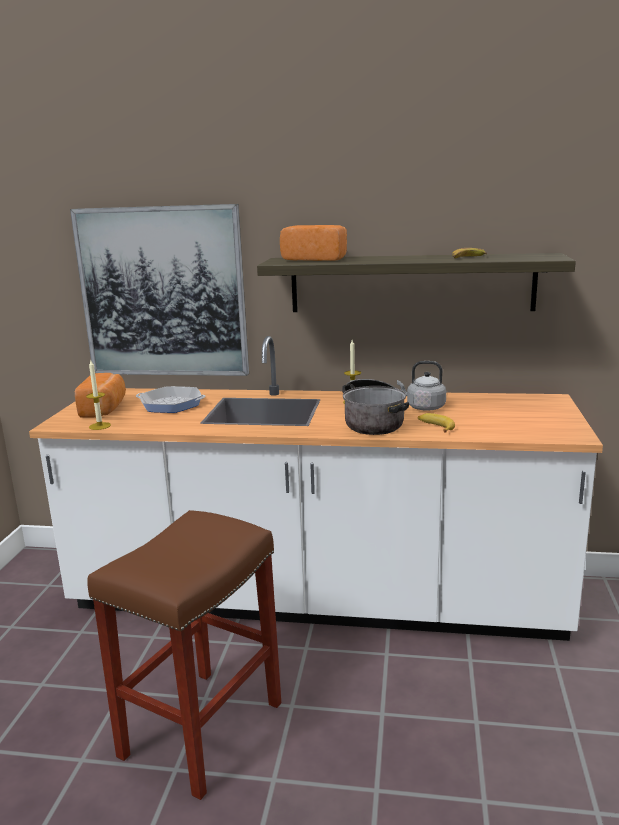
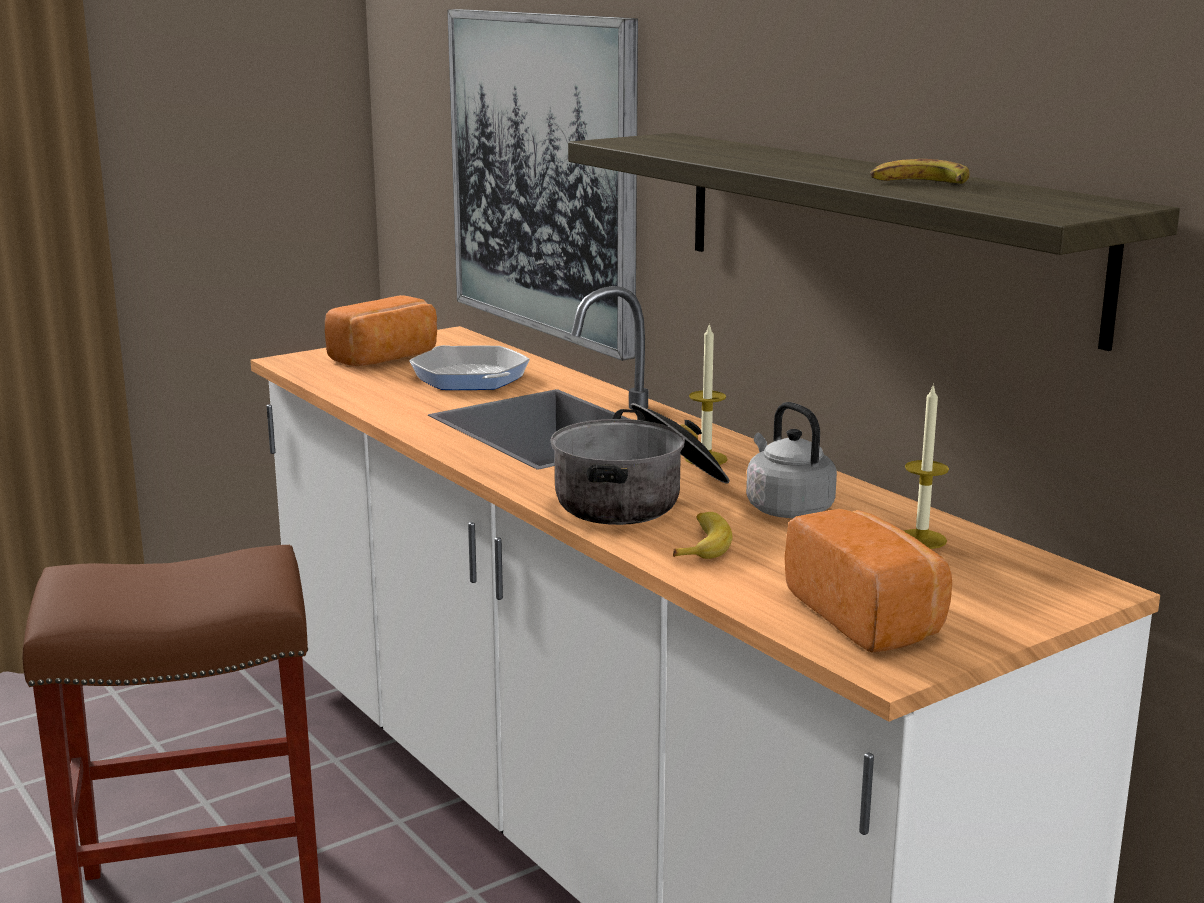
camera: 45 degrees right, 0 degrees up
(100, 426) = (322, 378): candle -> candle (921, 539)
(316, 259) = (700, 144): bread -> bread (869, 616)

